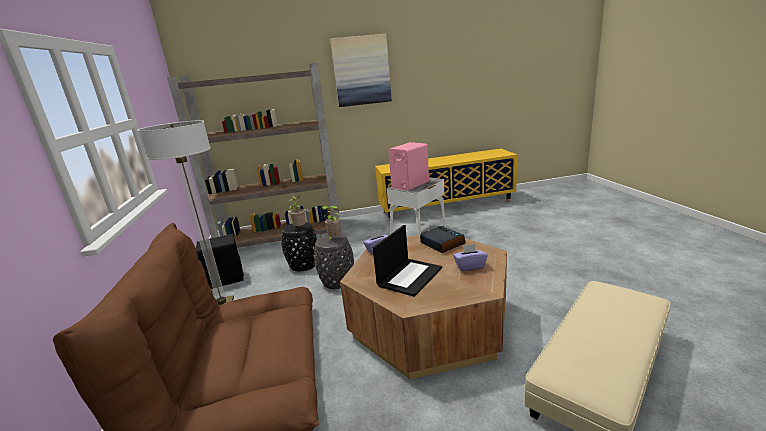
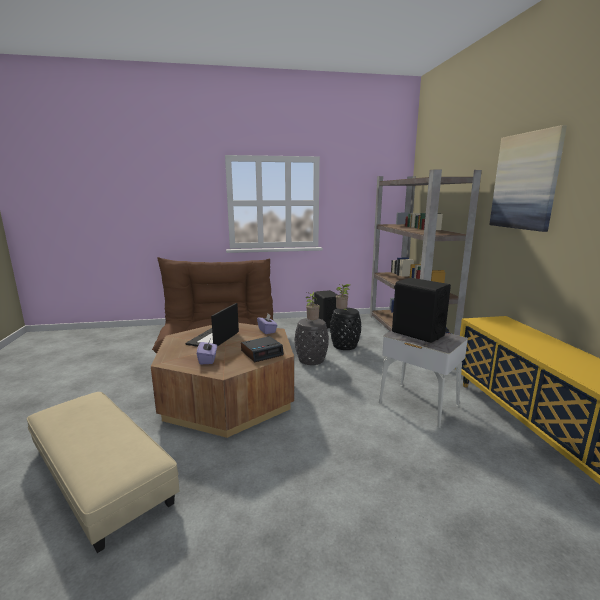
camera: 90 degrees right, 5 degrees down
(222, 304) = (294, 327): floor lamp -> none
(409, 276) = (213, 339): laptop -> laptop turned 75 degrees clockwise
(410, 185) = (417, 333): pink speaker -> black speaker

